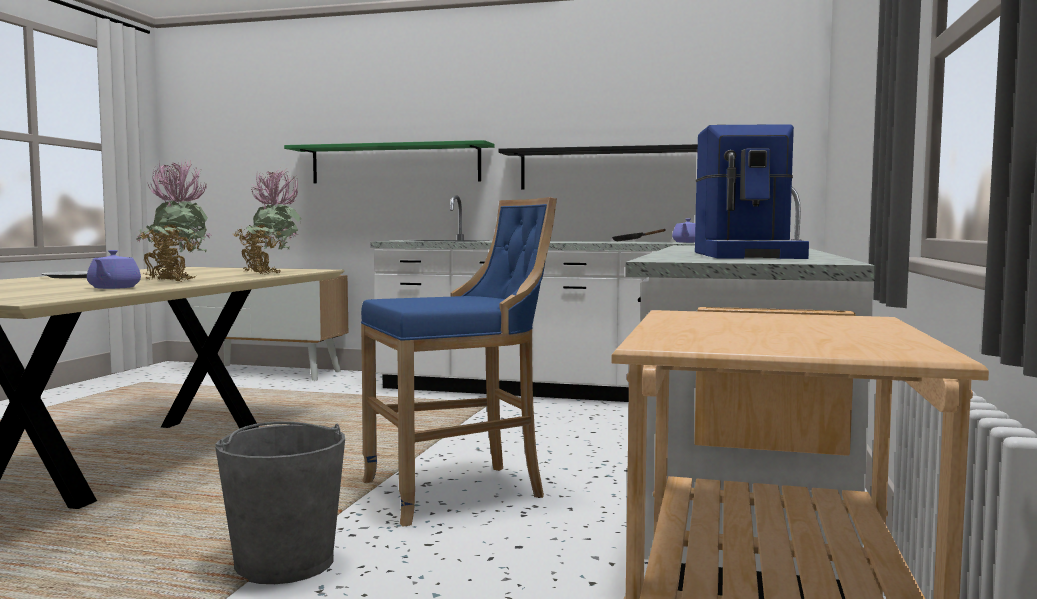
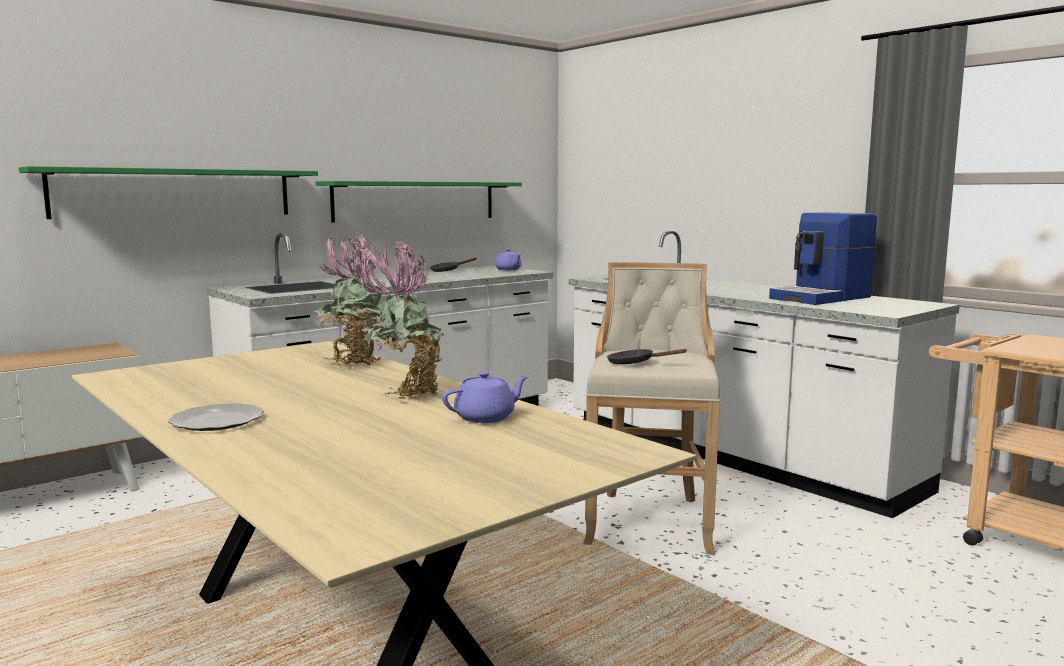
camera: 55 degrees left, 5 degrees up
(113, 288) = (486, 417): purple teapot -> purple teapot turned 60 degrees counterclockwise
(284, 562) = (757, 610): grey bucket -> none
(422, 300) = (635, 363): none -> black frying pan
(459, 491) = (649, 520): blue stool -> beige stool
(614, 169) = (416, 201): black shelf -> green shelf
(748, 255) = (822, 298): coffee machine -> coffee machine turned 105 degrees clockwise

